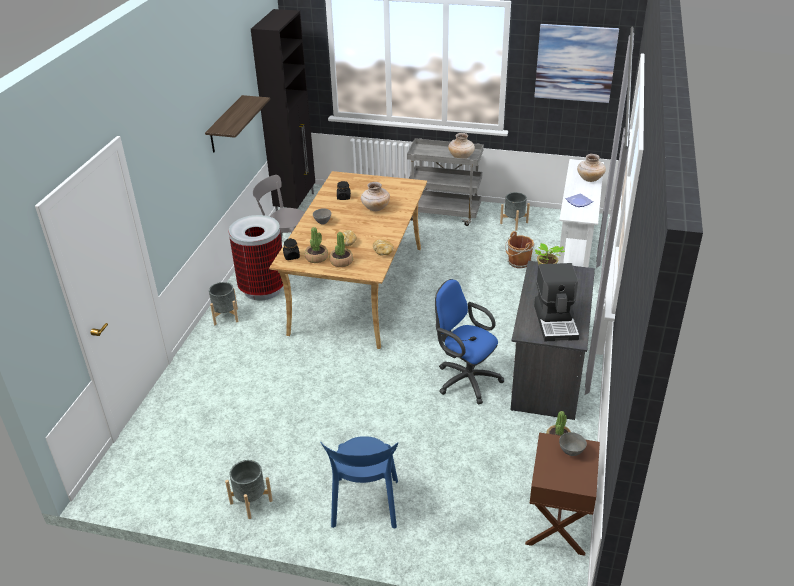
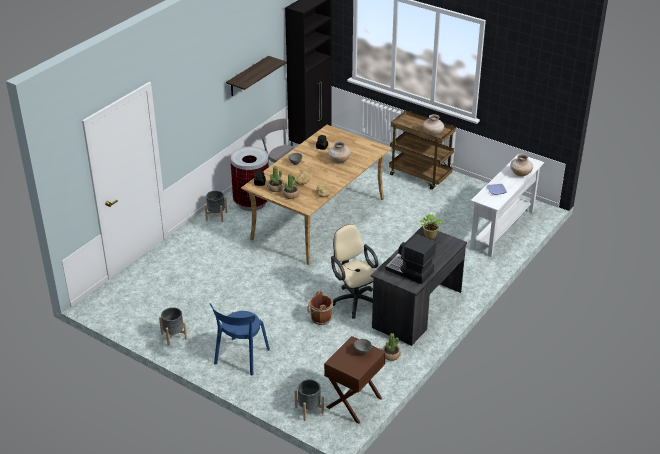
camera: 20 degrees right, 0 degrees up
(445, 214) = (420, 176): grey cart -> brown cart
(465, 379) = (354, 300): blue office chair -> beige office chair
(514, 223) = (470, 195): grey planter -> grey planter (309, 410)
(518, 262) = (451, 227): brown bucket -> brown bucket (320, 319)
(556, 321) = (409, 271): coffee machine -> coffee machine turned 105 degrees clockwise
(575, 63) = (530, 78): picture -> none

